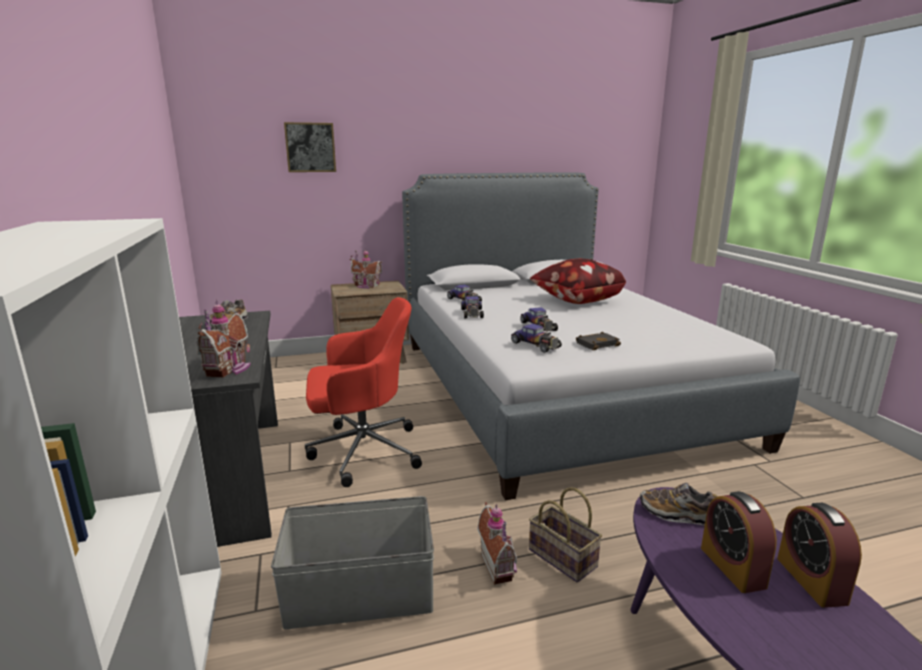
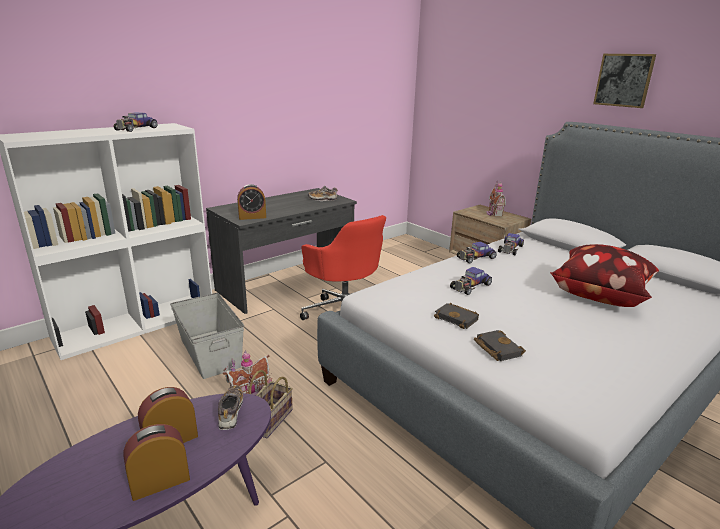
camera: 65 degrees right, 5 degrees up
(231, 369) = (252, 217): toy house -> alarm clock
(310, 147) = (491, 87): picture -> picture (623, 80)
(536, 345) = (416, 291): toy car -> toy car (136, 129)
(653, 344) = (496, 348): none -> black book

